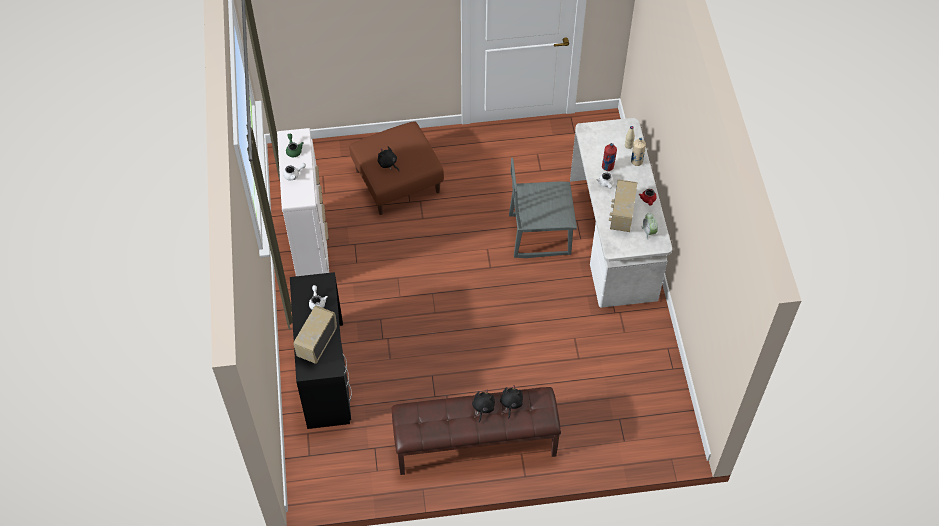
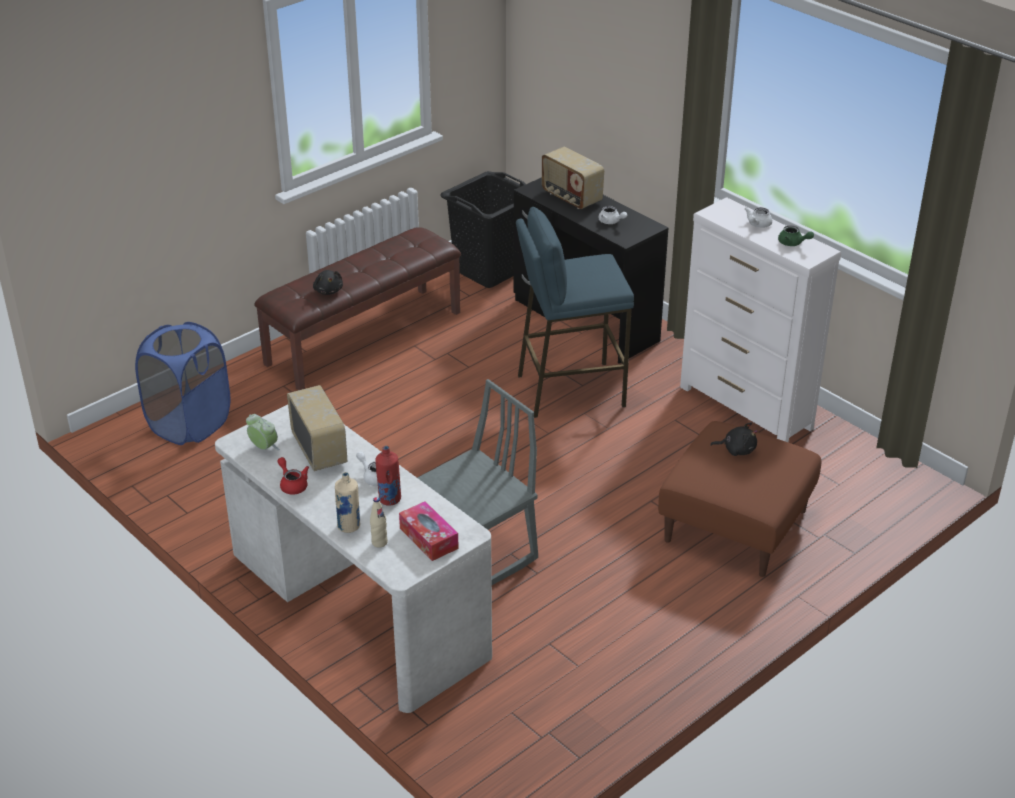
camera: 145 degrees right, 20 degrees down
(316, 343) = (571, 197): radio -> radio turned 150 degrees clockwise
(339, 468) = (488, 270): none -> black laundry basket
(391, 319) = (569, 390): none -> blue stool
(483, 407) = (357, 277): black plush toy -> none
(605, 136) = (428, 538): none -> tissue box
(632, 423) = (190, 424): none -> blue laundry basket

